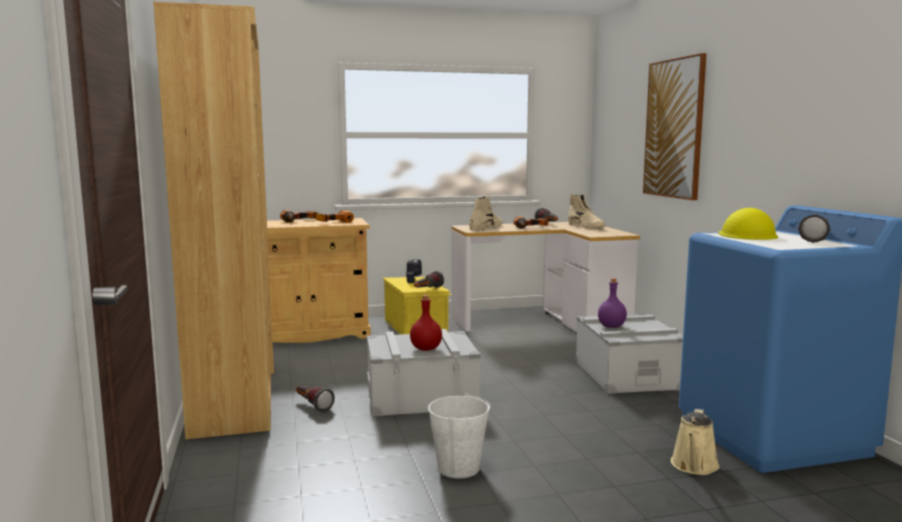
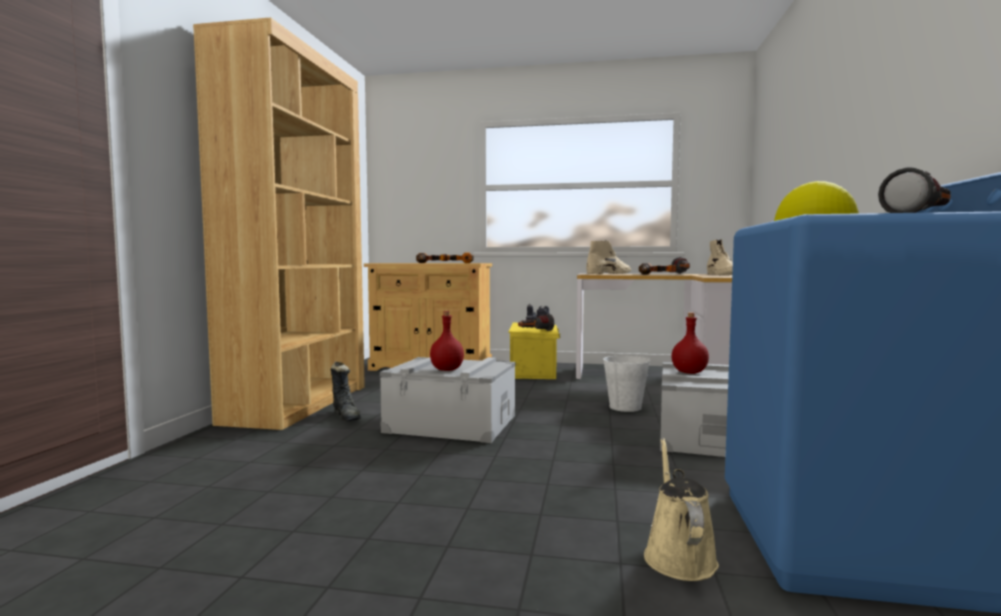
camera: 25 degrees right, 5 degrees down
(312, 405) = (347, 416): flashlight -> black boot
(458, 468) = (383, 493): white bucket -> white bucket (625, 407)
(611, 326) = (688, 372): purple bottle -> red bottle
(674, 128) = (811, 142): picture -> none
(694, 466) = (678, 556): beige watering can -> beige watering can turned 135 degrees clockwise

